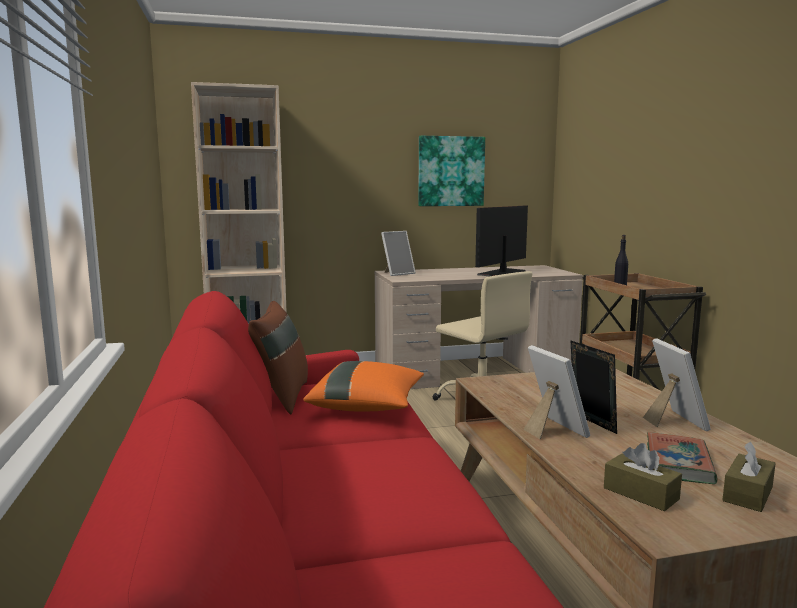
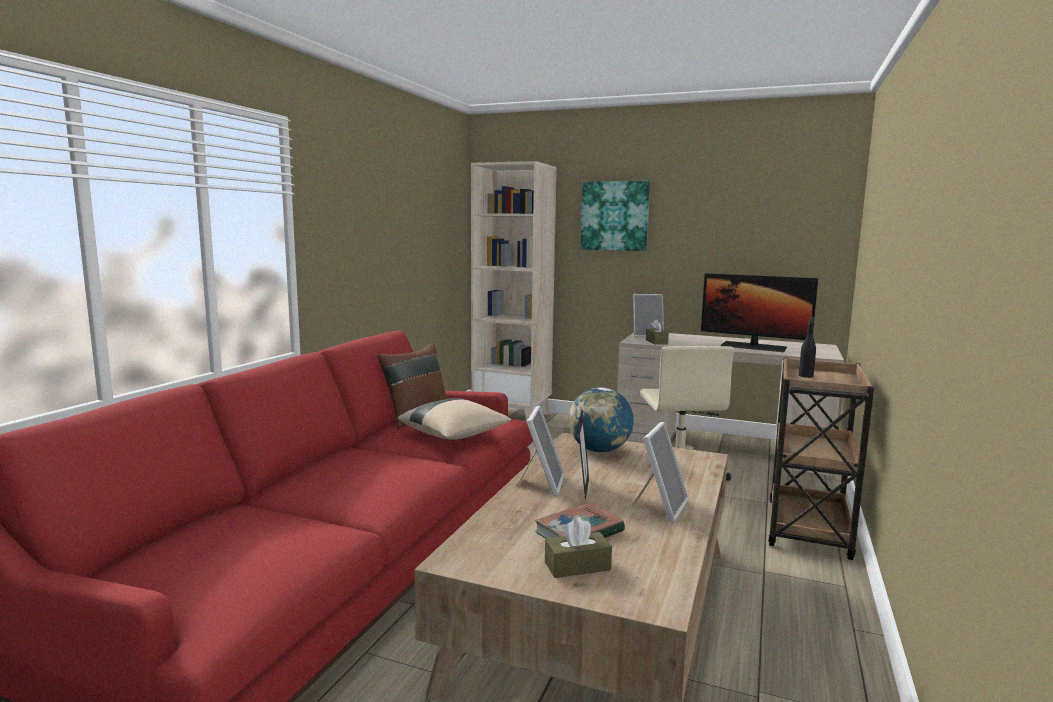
camera: 35 degrees right, 0 degrees up
(367, 406) = (455, 435): orange pillow -> beige pillow
(450, 171) = (725, 235): picture -> picture (615, 216)
(501, 273) = (753, 347): monitor -> monitor turned 135 degrees counterclockwise
(523, 386) = (599, 450): none -> globe
(640, 493) = (498, 537): brown tissue box -> brown tissue box (656, 342)

